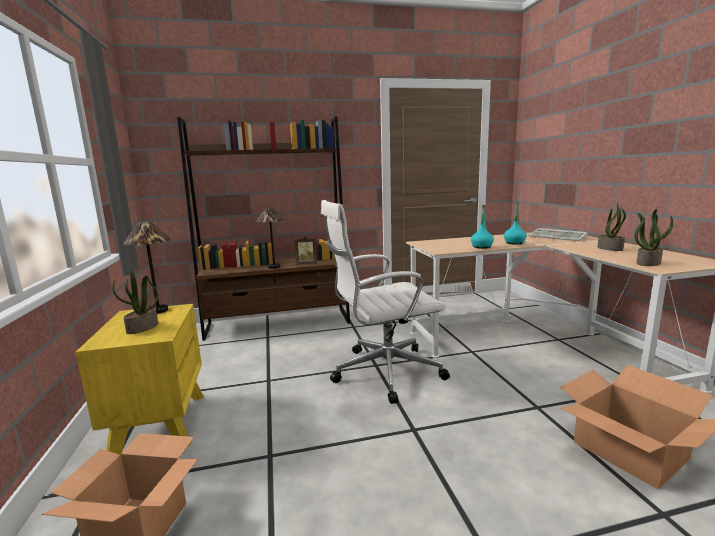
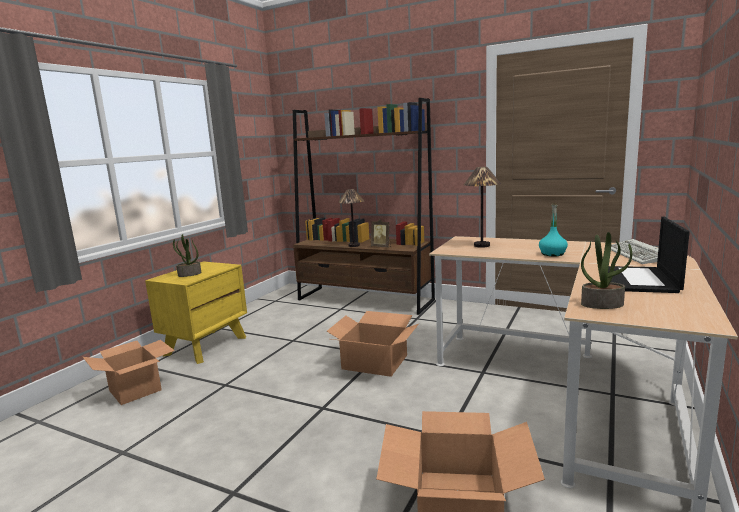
camera: 40 degrees right, 0 degrees up
(158, 311) = (216, 265): table lamp -> table lamp (481, 245)
(383, 372) = (375, 362): white office chair -> cardboard box
(482, 247) = (500, 253): turquoise bottle -> none
(610, 248) = (639, 280): potted plant -> laptop

